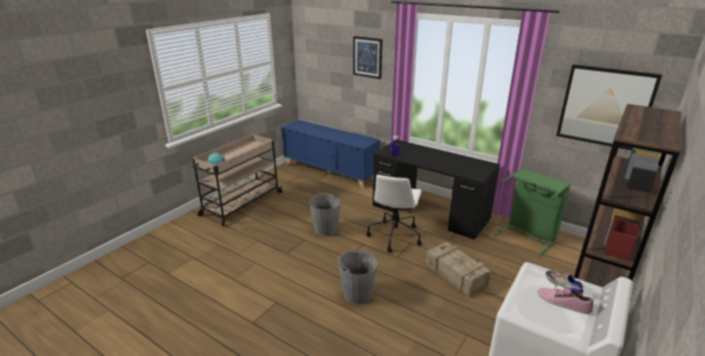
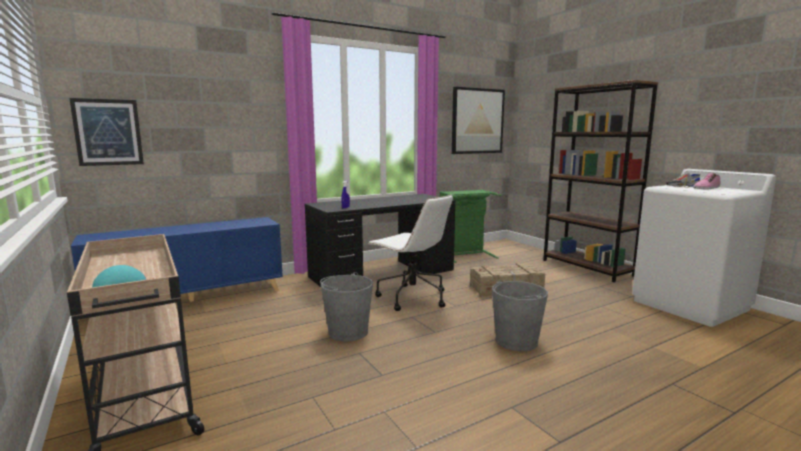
camera: 65 degrees left, 15 degrees down
(367, 57) = (230, 96): picture -> picture (108, 132)

